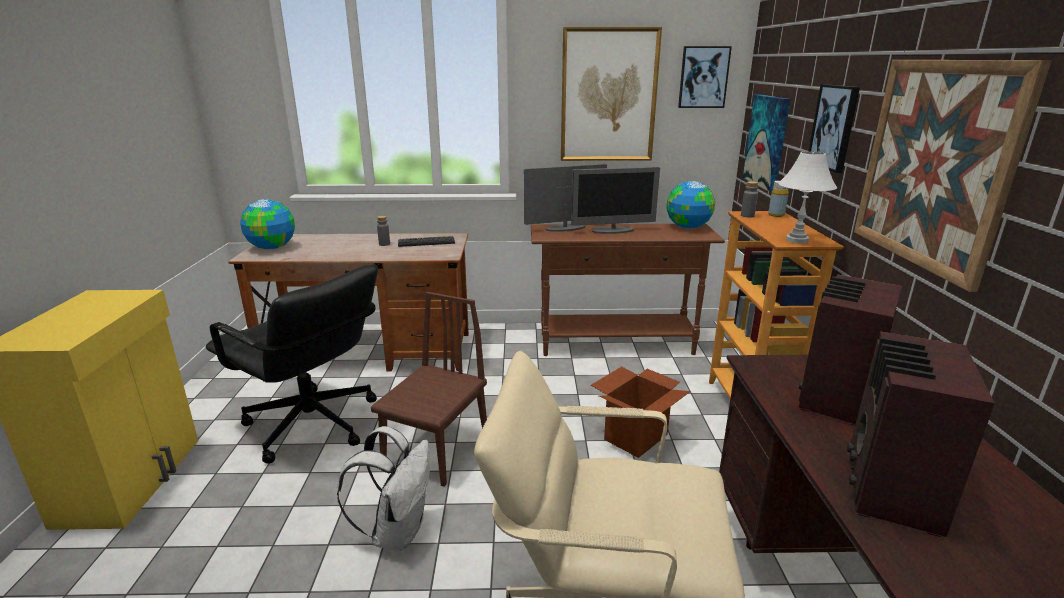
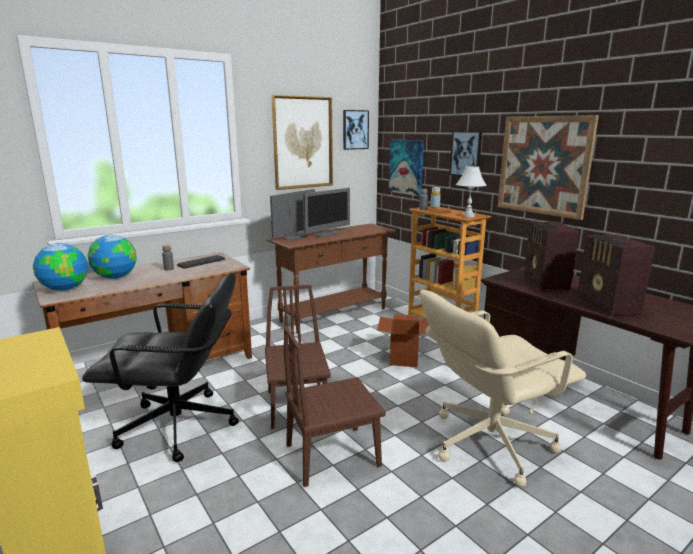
camera: 35 degrees left, 5 degrees down
(397, 531) = (332, 455): white backpack -> brown chair
(687, 227) = (365, 226): globe -> globe (115, 277)

